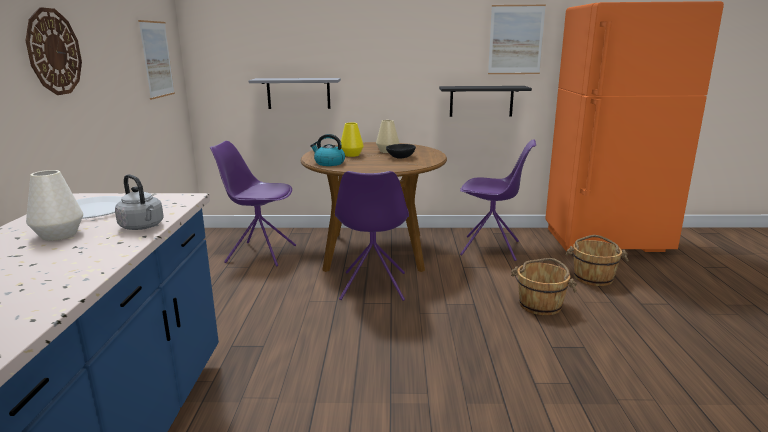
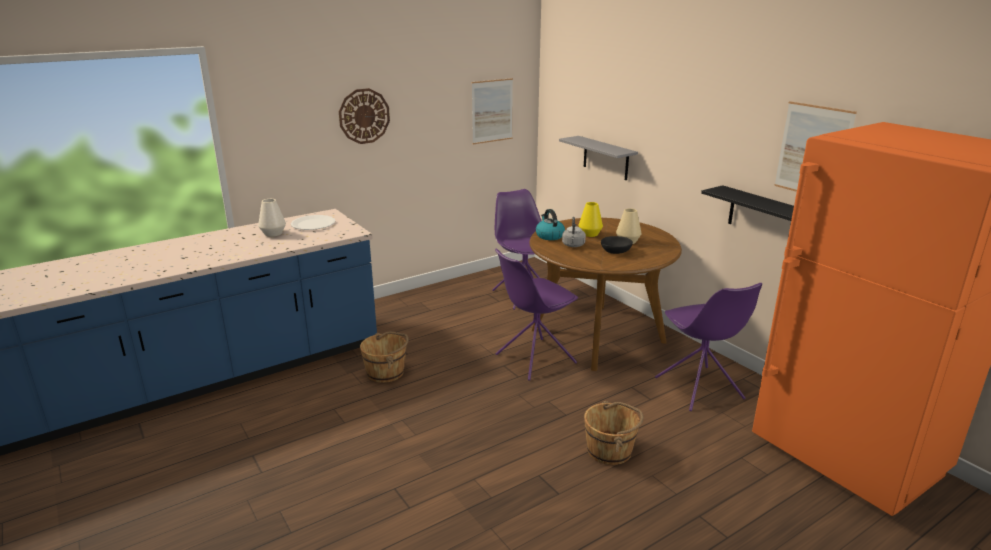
camera: 55 degrees right, 5 degrees up
(143, 227) = (299, 243): grey kettle -> grey kettle (573, 245)
(593, 277) = (721, 470): brown bucket -> brown bucket (386, 372)

